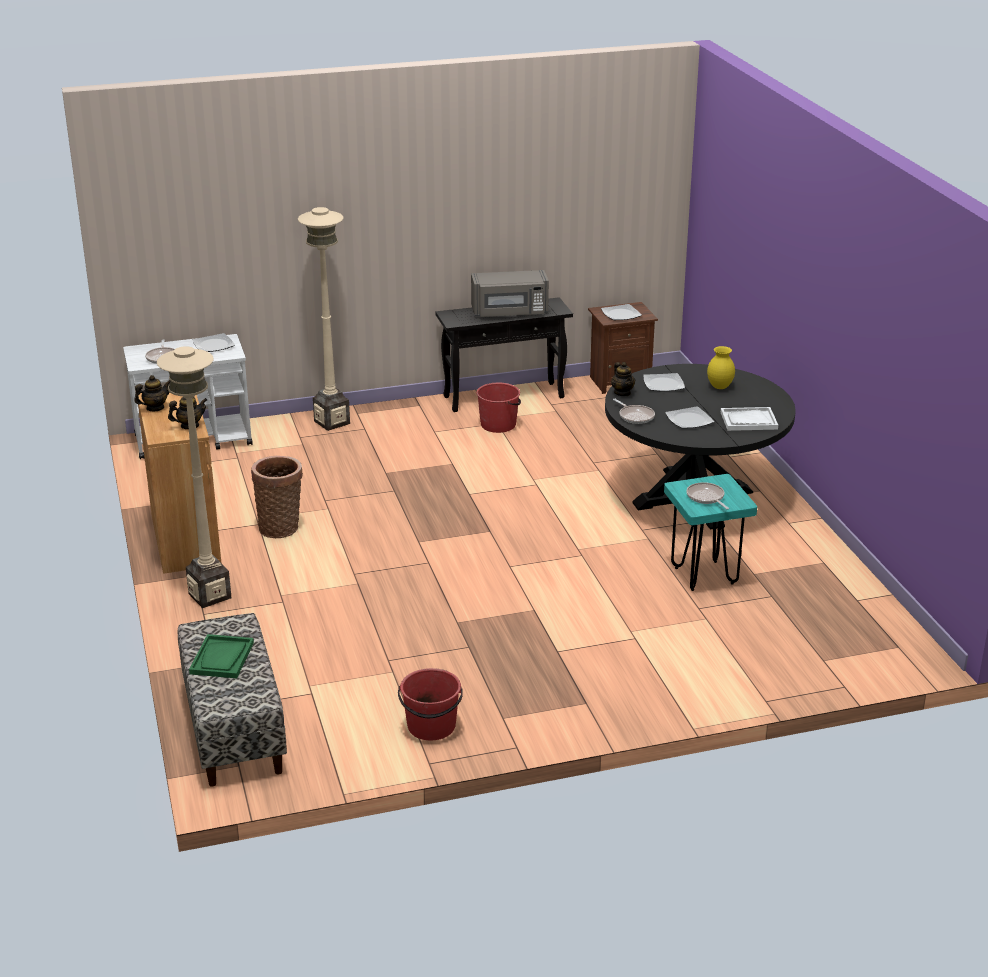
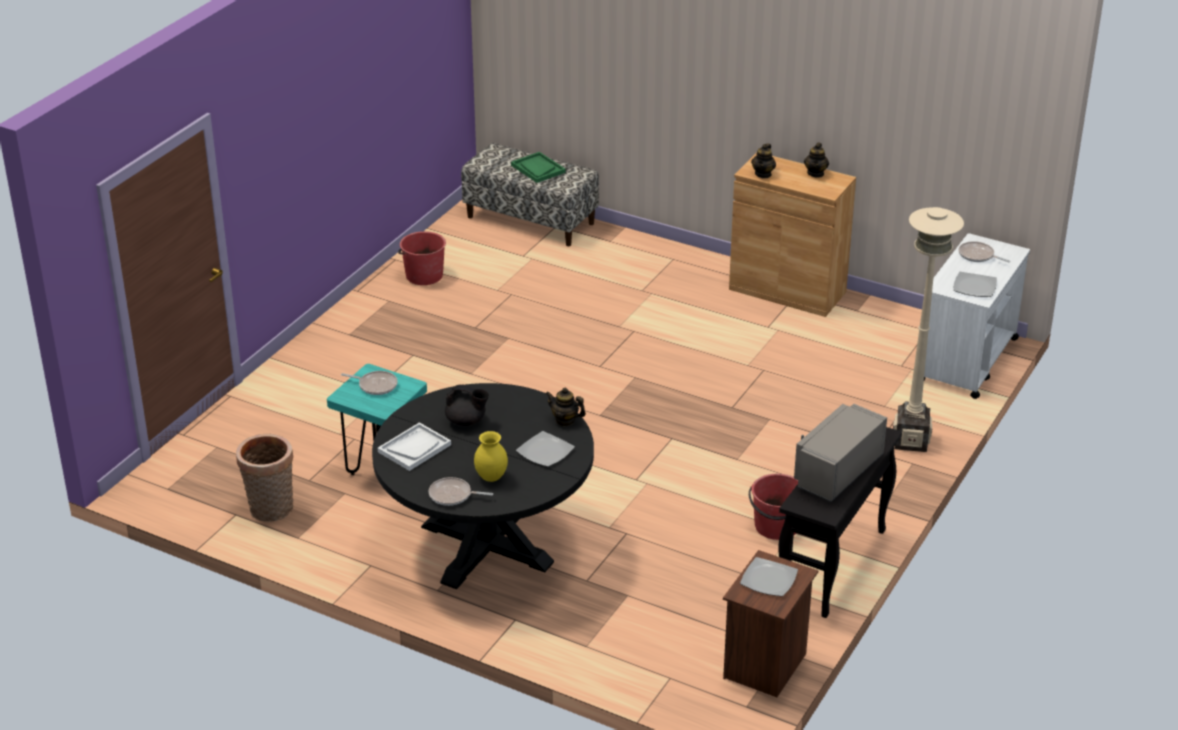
camera: 135 degrees right, 5 degrees up
(210, 595) = (693, 269): beige floor lamp -> none
(281, 527) = (748, 333): basket -> basket (271, 511)
(635, 416) = (516, 400): frying pan -> frying pan (453, 495)
(689, 420) = (466, 421): plate -> black teapot

